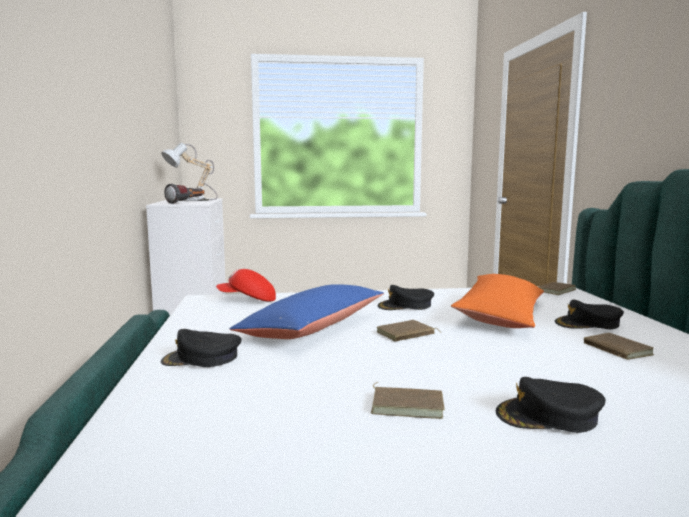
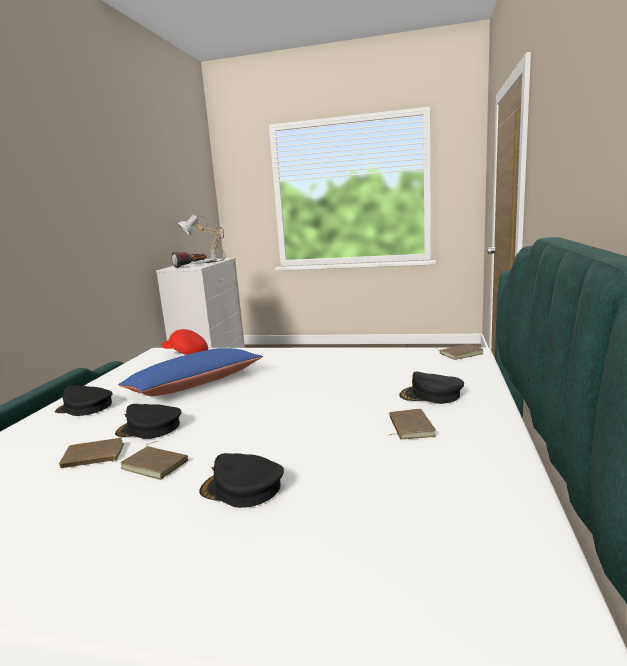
camera: 20 degrees right, 5 degrees up
(405, 306) = (297, 366): black cap -> black cap (149, 428)
(406, 334) = (253, 396): brown book -> brown book (92, 457)
(501, 315) = (364, 380): orange pillow -> none

